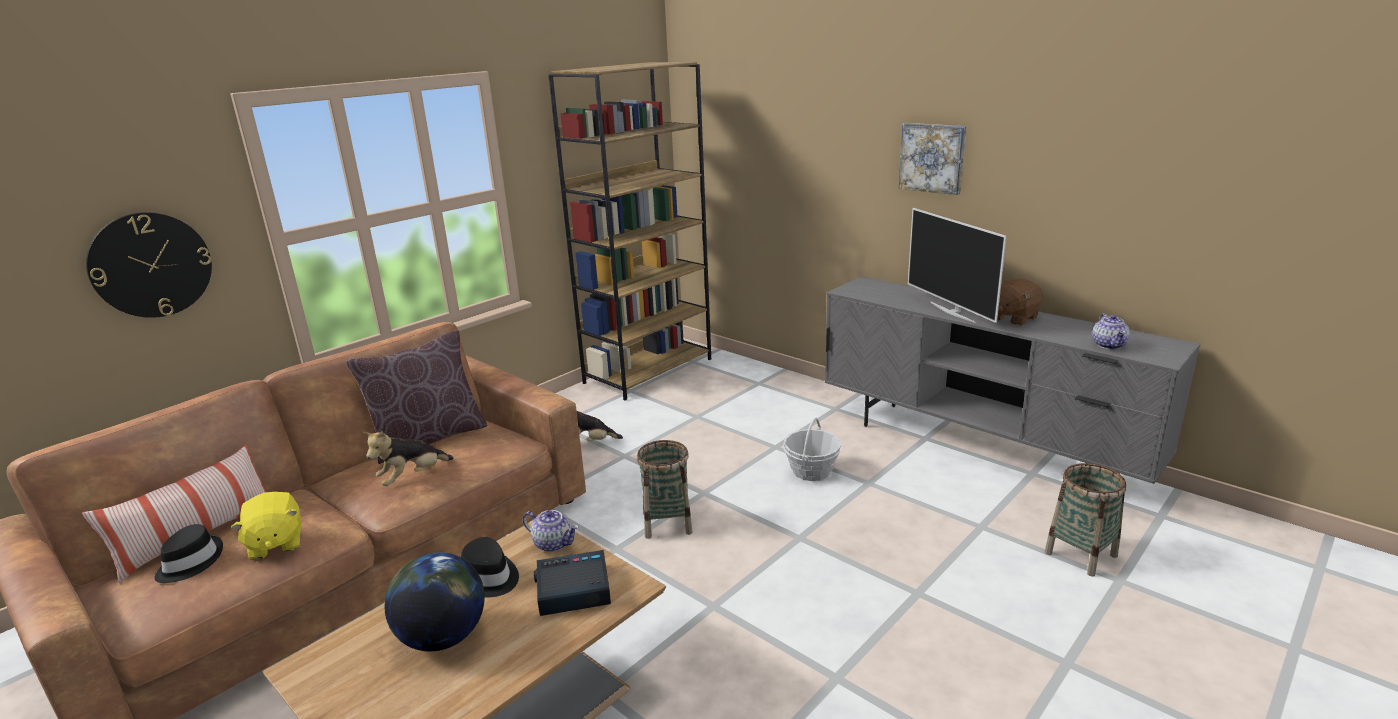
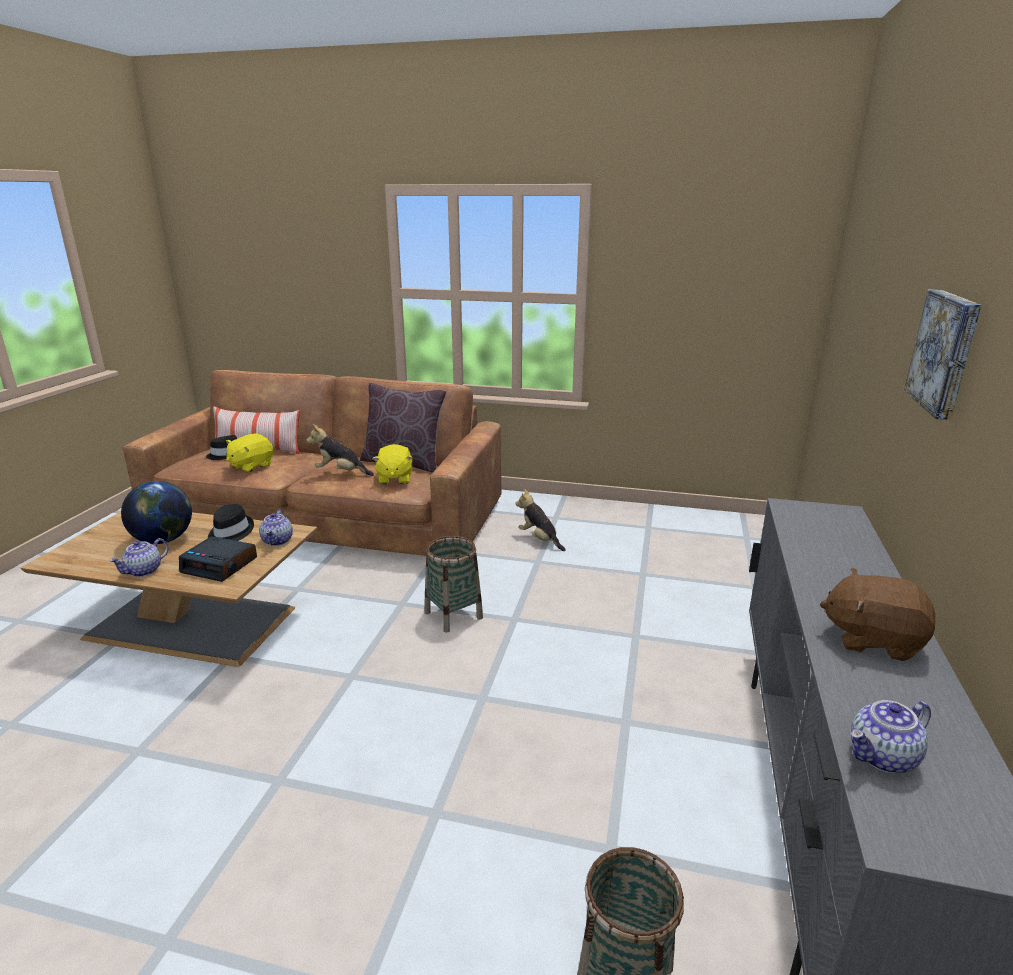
camera: 60 degrees right, 0 degrees up
(151, 265) = (325, 289): wall clock -> none
(479, 448) = (394, 479): none -> yellow plush toy
(524, 657) = (144, 571): none -> teapot
(573, 591) = (220, 565): alarm clock -> alarm clock turned 150 degrees clockwise
(648, 370) = (696, 523): brown bookcase -> none
(811, 471) = (611, 672): basket -> none
(952, 312) = (823, 586): television -> none

